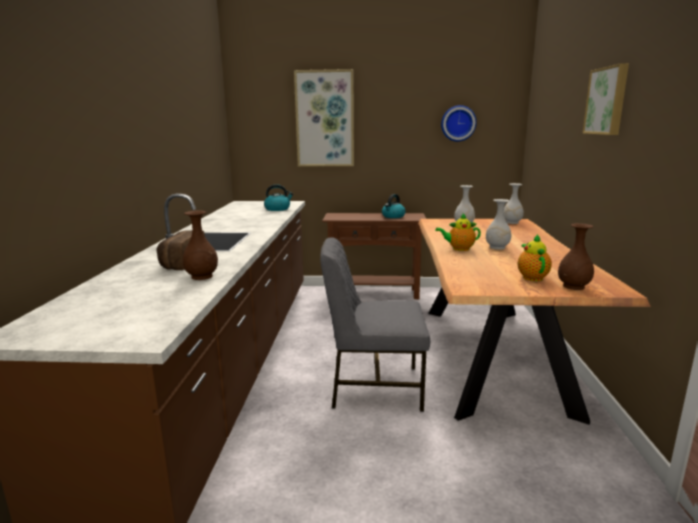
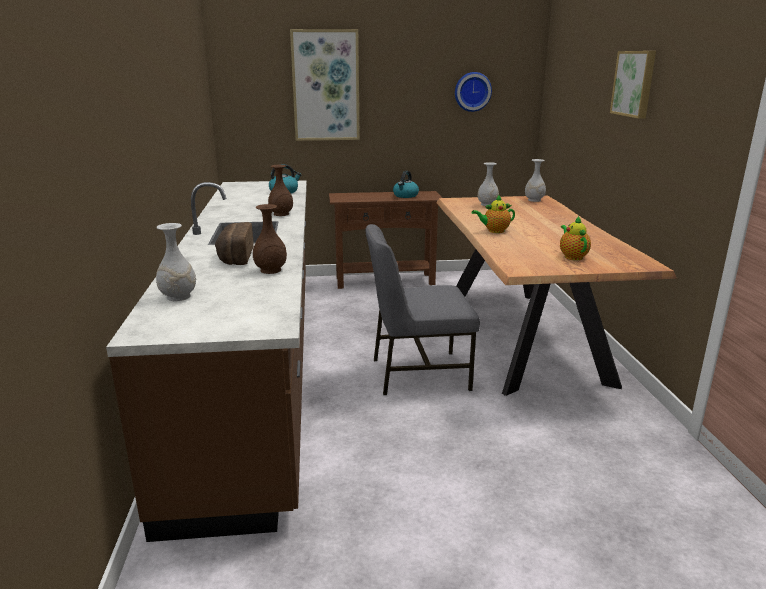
camera: 10 degrees left, 5 degrees up
(497, 247) = (530, 228): white vase -> white vase (178, 297)
(574, 286) = (611, 263): brown vase -> brown vase (281, 214)

